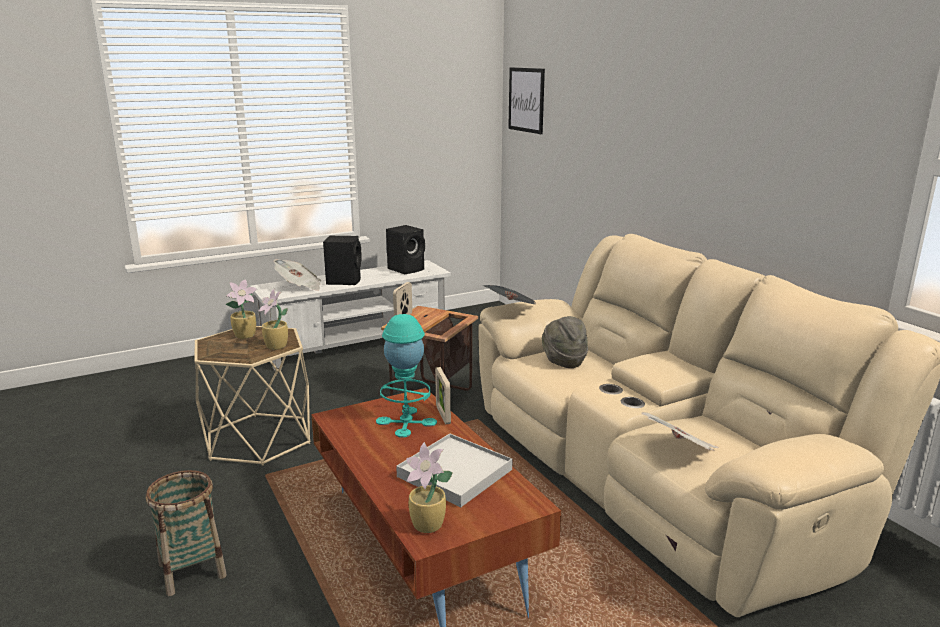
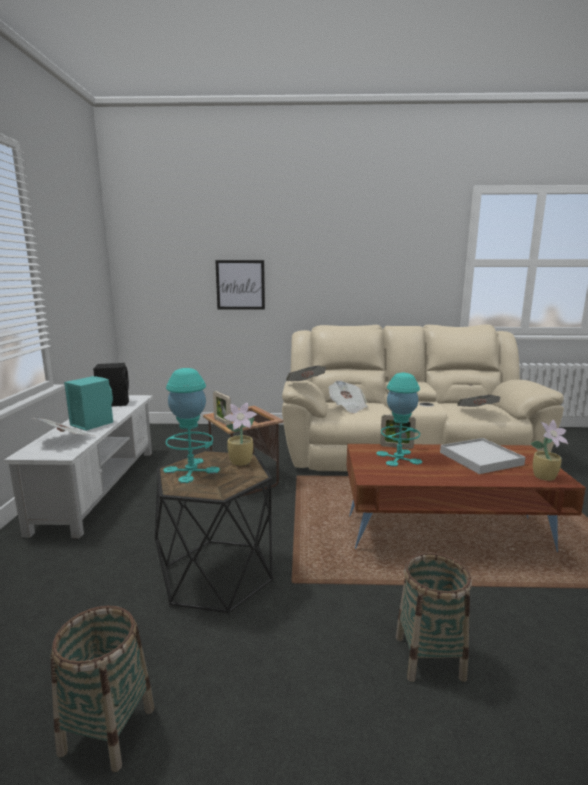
camera: 60 degrees left, 5 degrees down
(90, 458) = (107, 730): none -> basket
(246, 335) = (191, 470): potted plant -> turquoise table lamp
(258, 439) = (218, 574): beige side table -> black side table
(344, 280) = (91, 424): black speaker -> turquoise speaker
(526, 100) = (146, 252): picture -> picture (240, 285)
(563, 361) = (347, 407): grey hat -> newspaper

